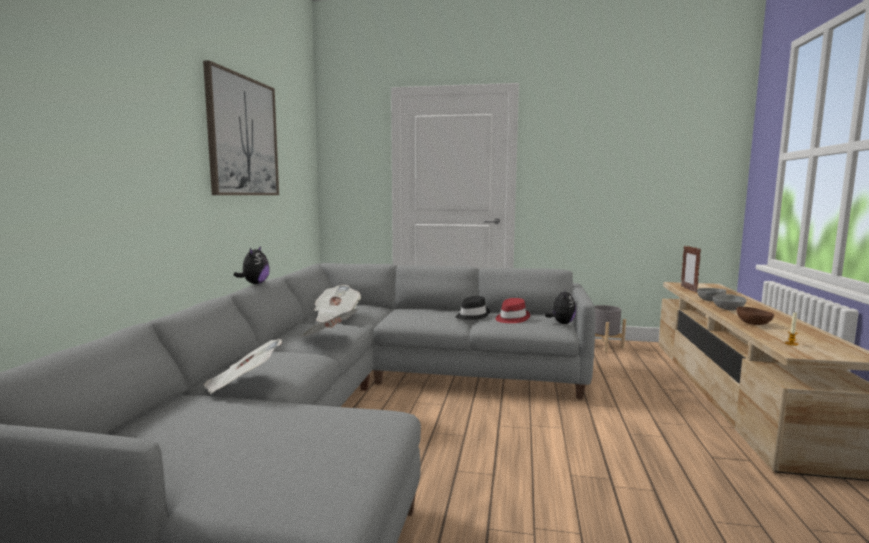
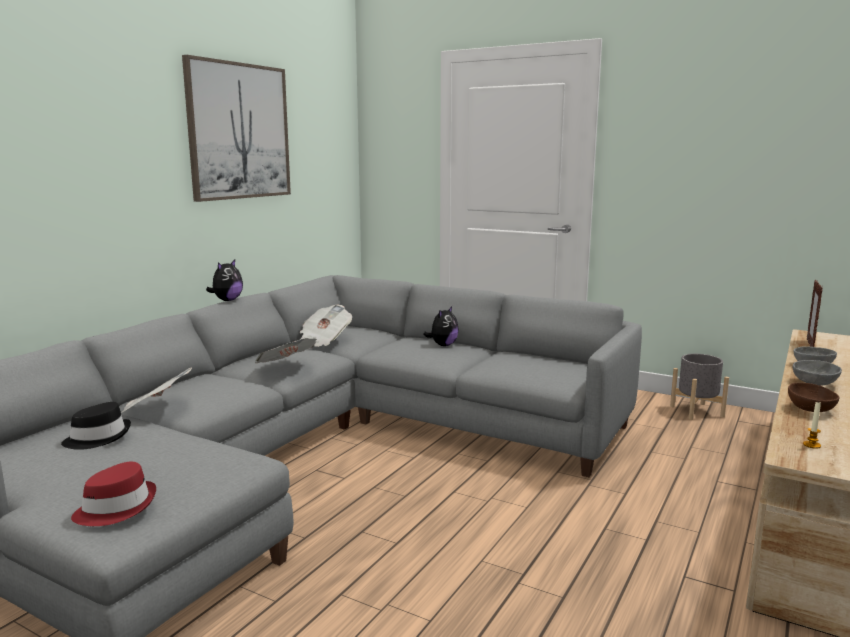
camera: 20 degrees right, 5 degrees up
(472, 315) = (476, 355): black hat -> black hat (98, 437)
(511, 318) = (519, 364): red hat -> red hat (116, 507)
(561, 323) = (578, 377): plush toy -> plush toy (443, 345)

